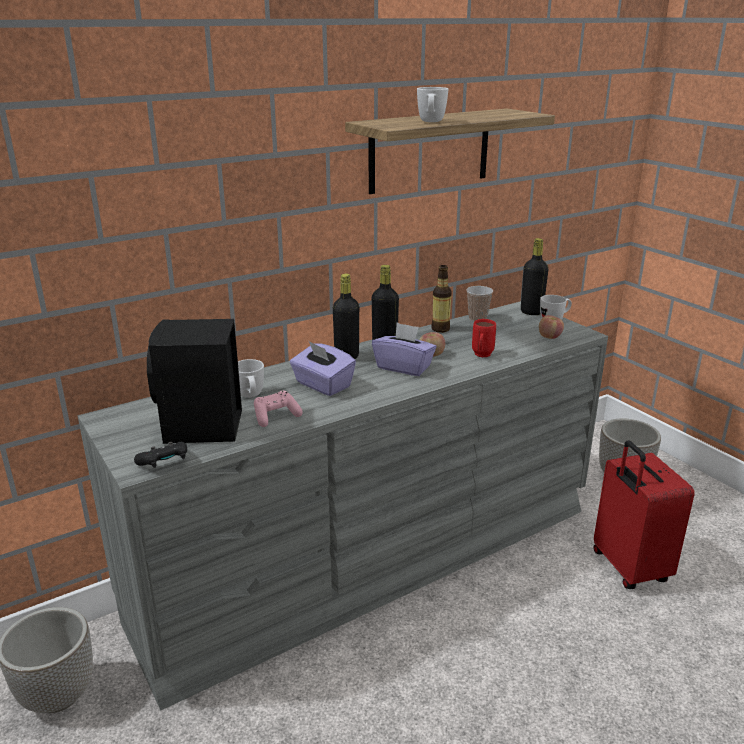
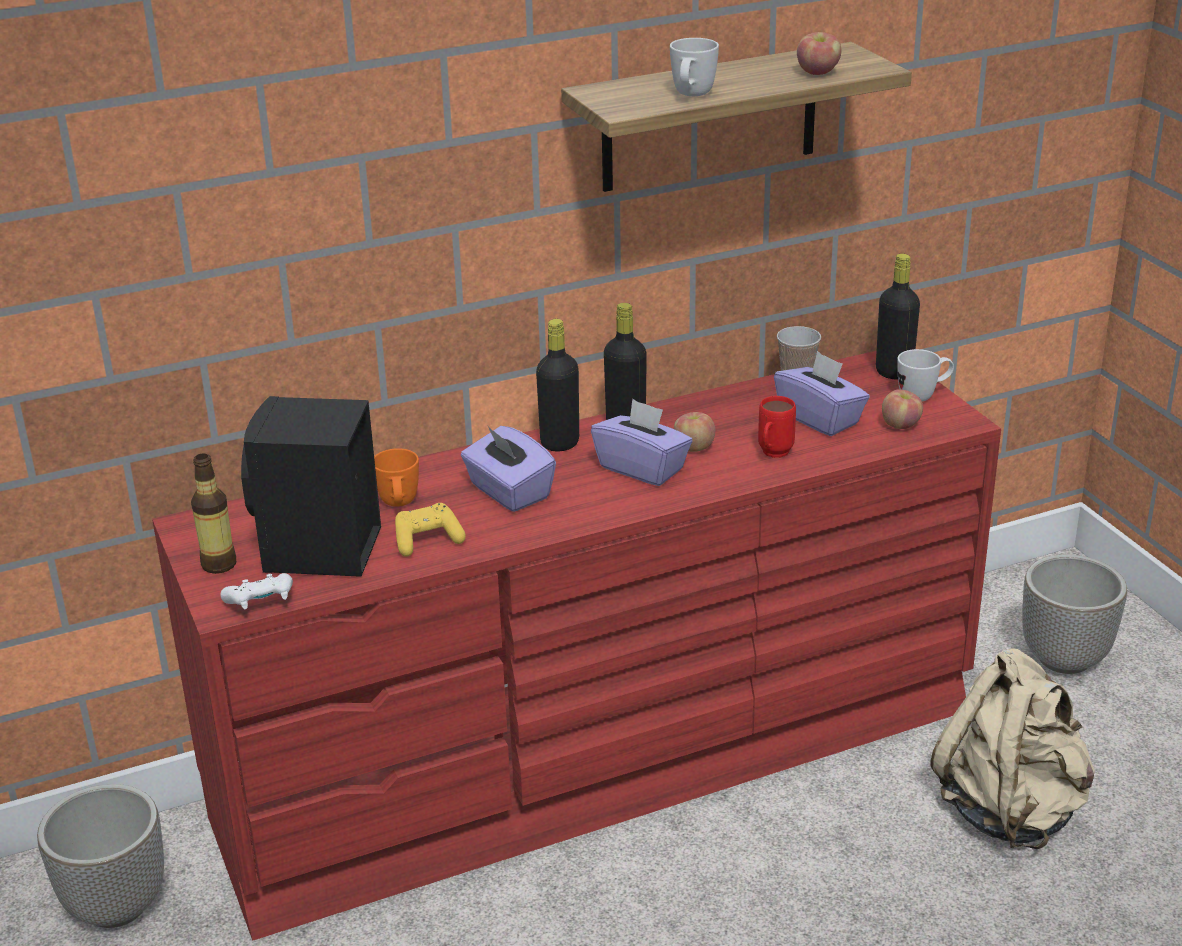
camera: 10 degrees right, 5 degrees up
(165, 464) = (261, 603): black game controller -> white game controller
(251, 397) = (399, 505): white mug -> orange mug
(276, 416) = (427, 540): pink game controller -> yellow game controller
(371, 559) = (597, 757): grey dresser -> red dresser
(440, 329) = (726, 399): bottle -> bottle (219, 564)
(500, 115) = (818, 73): none -> apple
(500, 336) = (820, 418): none -> purple tissue box
(628, 568) = (1010, 809): red suitcase -> beige backpack

